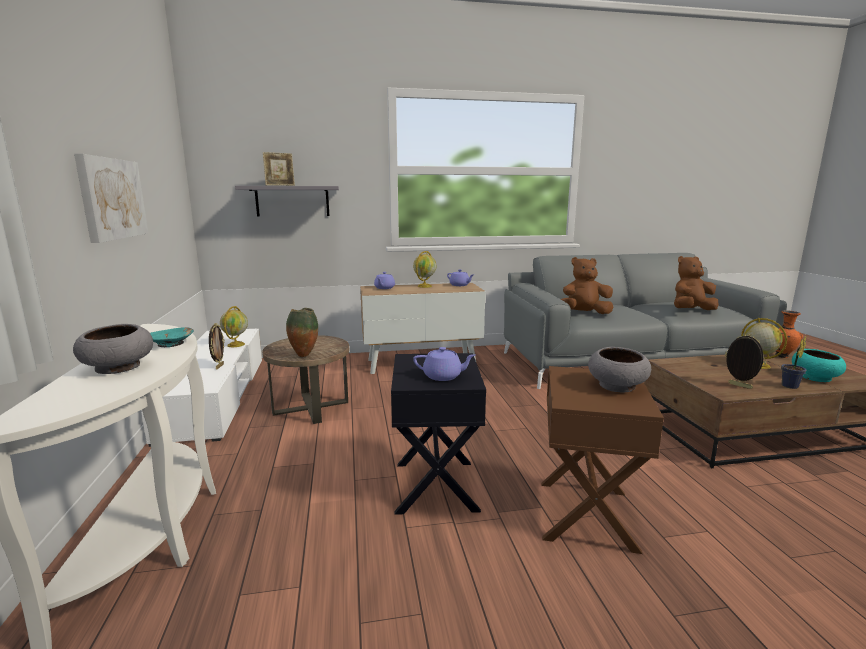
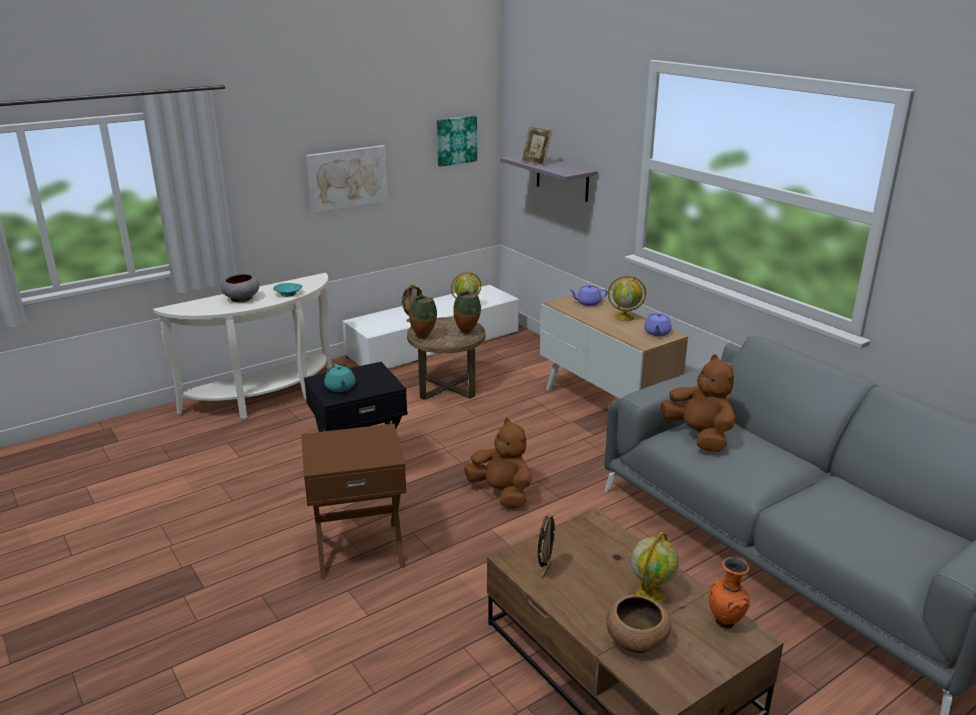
camera: 65 degrees right, 10 degrees up
(169, 173) = (456, 140): none -> picture
(323, 341) = (467, 332): none -> vase
(443, 376) = (340, 388): purple teapot -> turquoise teapot
(617, 386) = (359, 455): grey bowl -> none
(691, 311) = (841, 524): brown plush toy -> brown plush toy (501, 493)
(789, 386) = (574, 610): potted plant -> none
(815, 377) = (637, 640): turquoise bowl -> brown bowl

